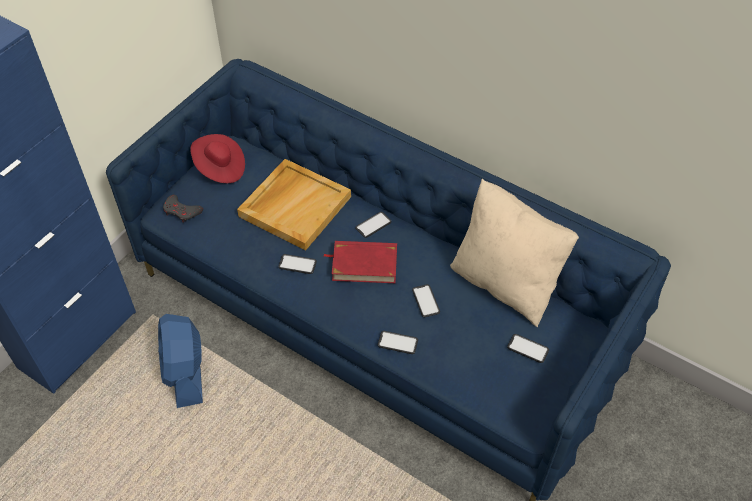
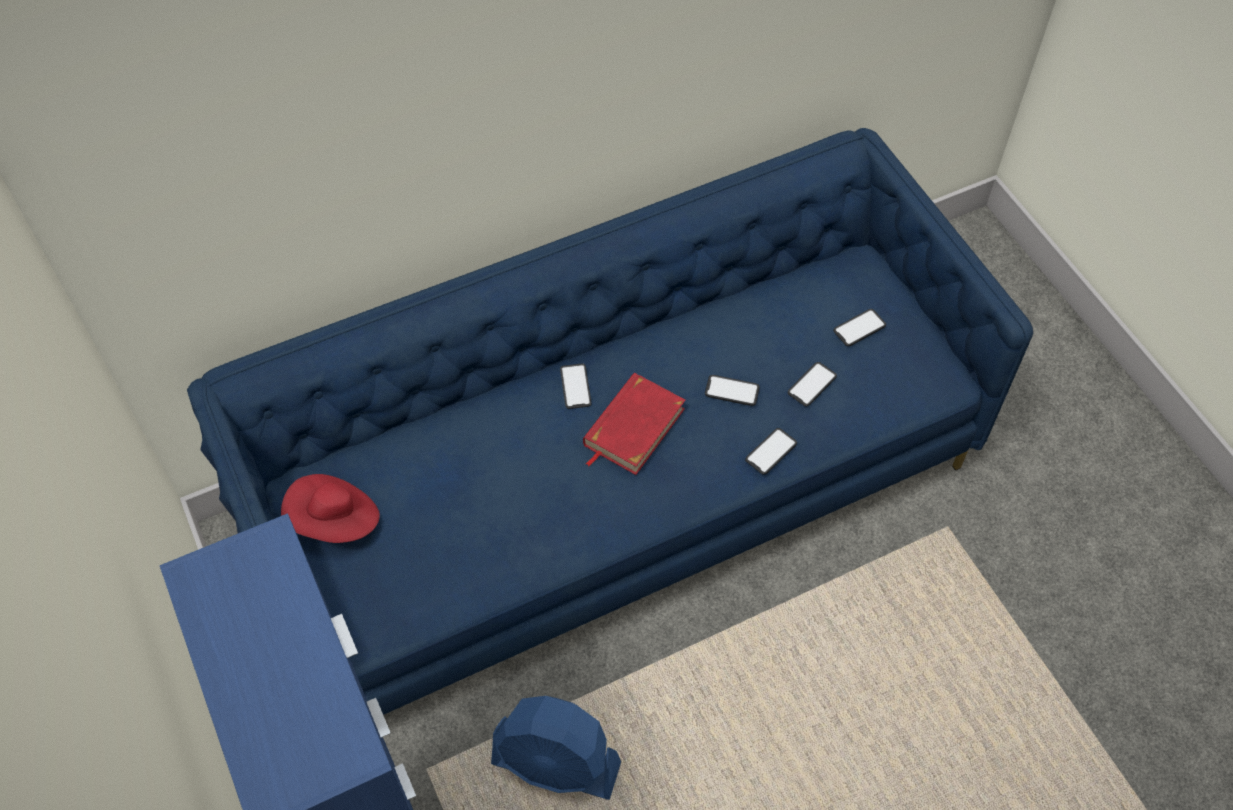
camera: 60 degrees left, 5 degrees up
(182, 211) = (380, 606): grey game controller -> none
(295, 206) = (478, 459): beige tray -> none
(297, 264) = (580, 502): phone -> phone (812, 384)
(505, 283) = (755, 300): beige pillow -> none

